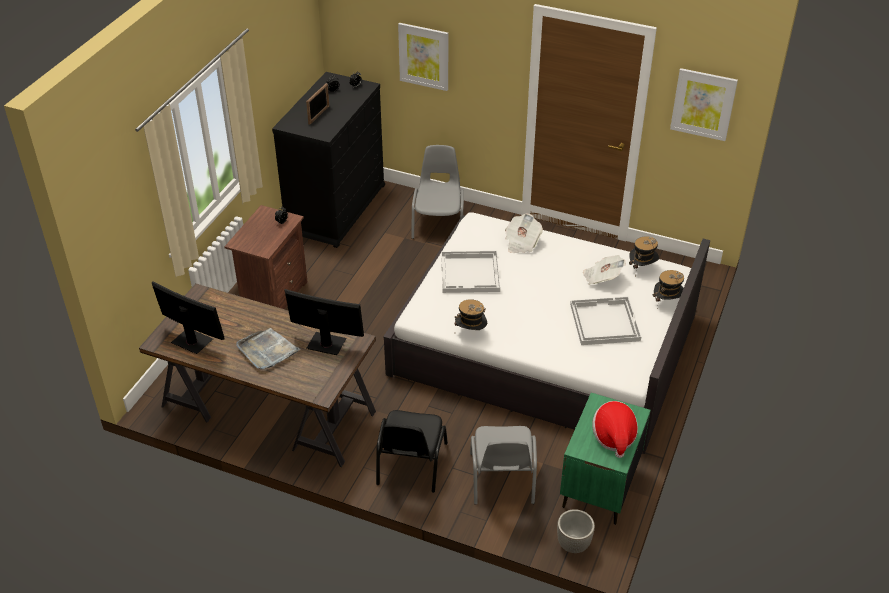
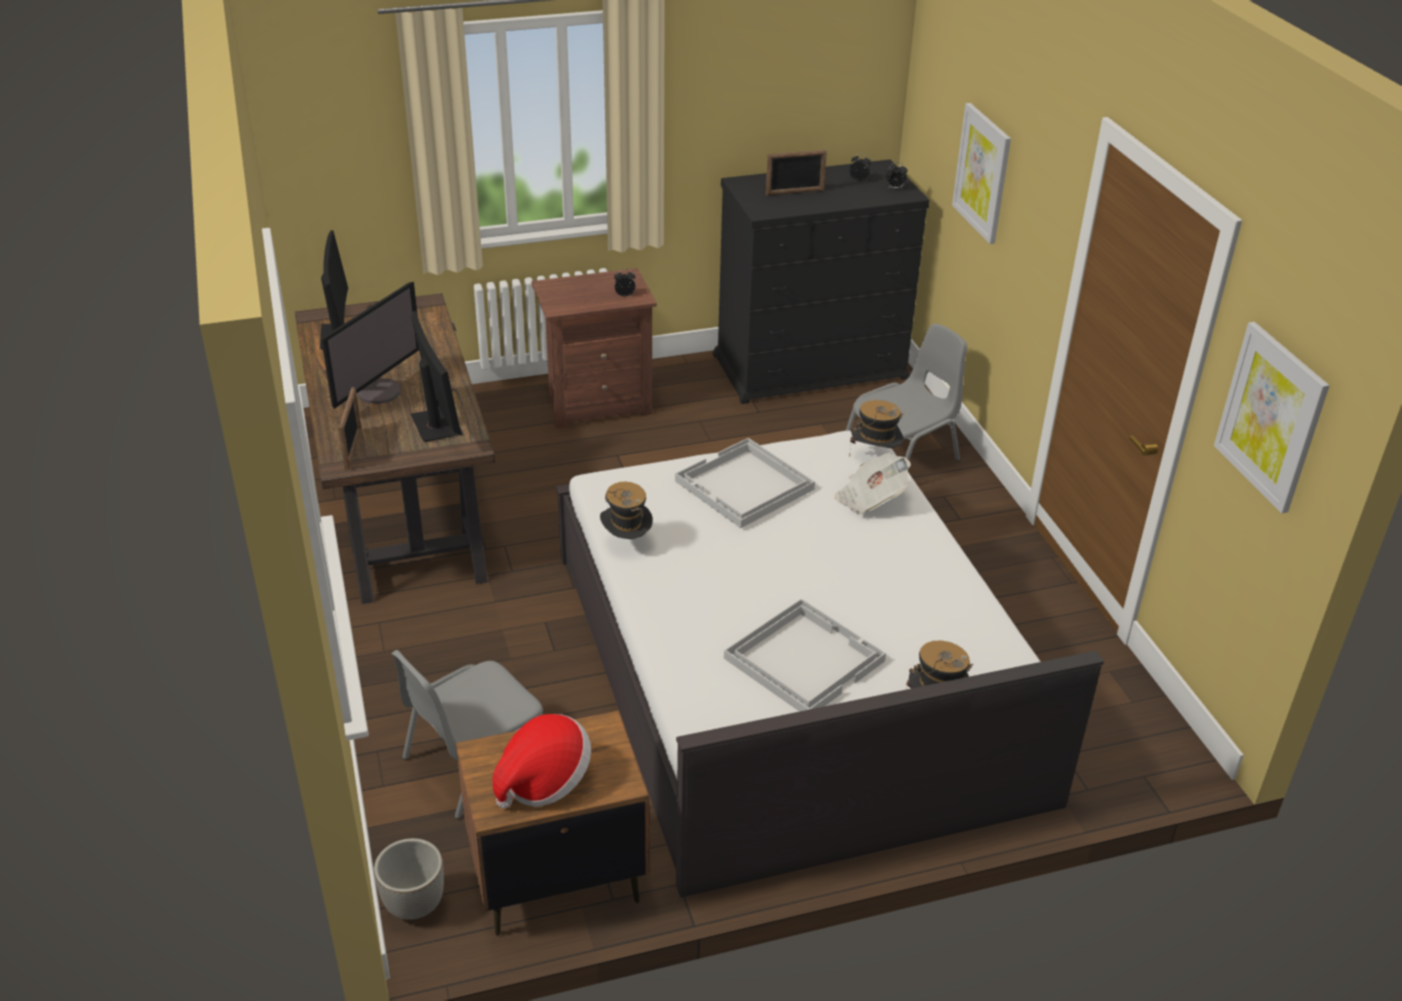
camera: 50 degrees right, 5 degrees down
(267, 350) = (378, 391): grey tray -> monitor
(313, 384) = (353, 449): none -> picture frame
(410, 464) = (421, 661): black chair -> none
(599, 488) = (556, 877): green nightstand -> brown nightstand
(602, 277) = (902, 610): newspaper -> none
(642, 268) = (981, 642): hat -> hat (874, 457)

